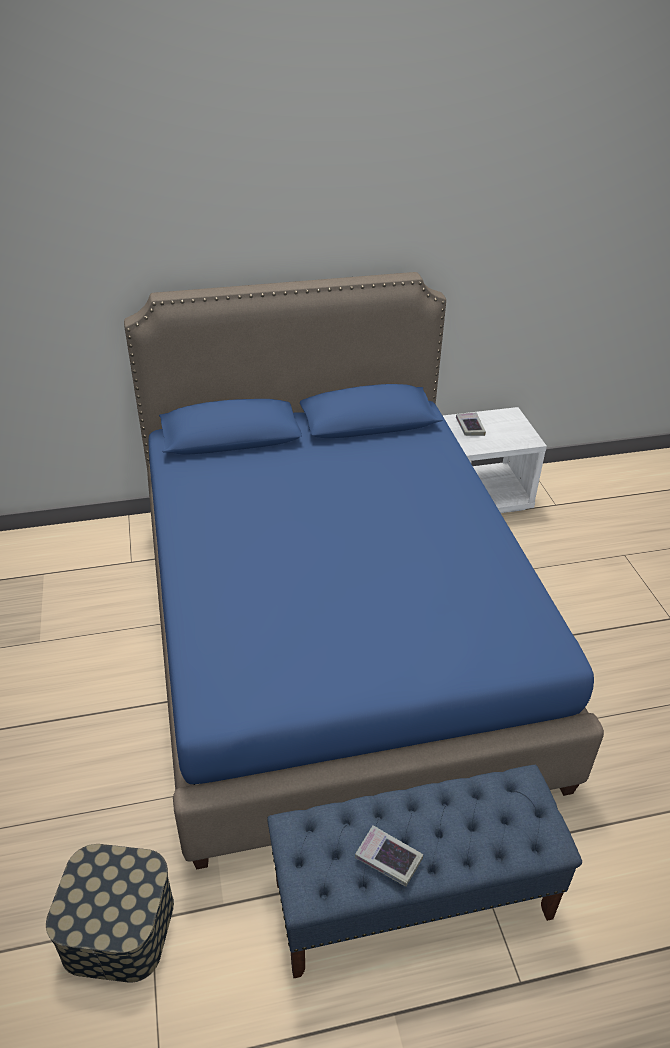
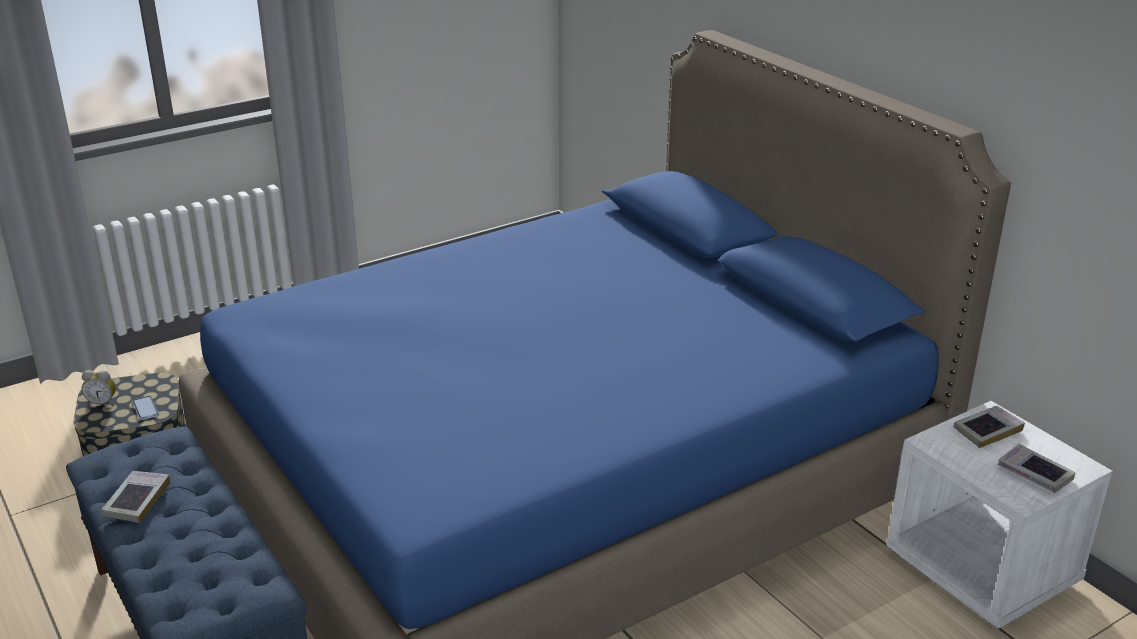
camera: 70 degrees right, 10 degrees down
(98, 919) = (103, 403): none -> alarm clock
(134, 878) = (145, 409): none -> phone
(513, 428) = (1034, 473): none -> book

